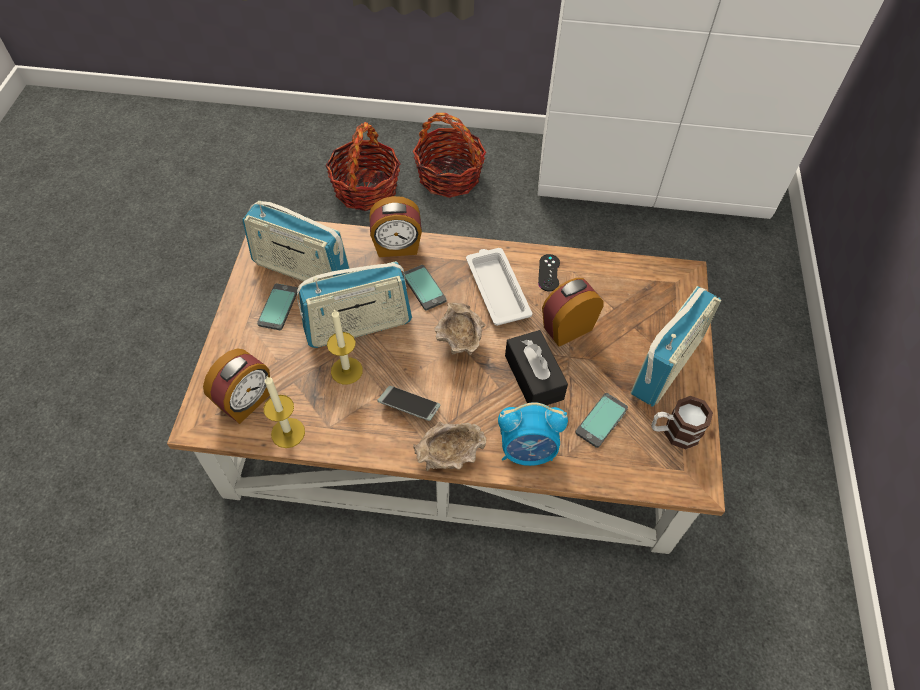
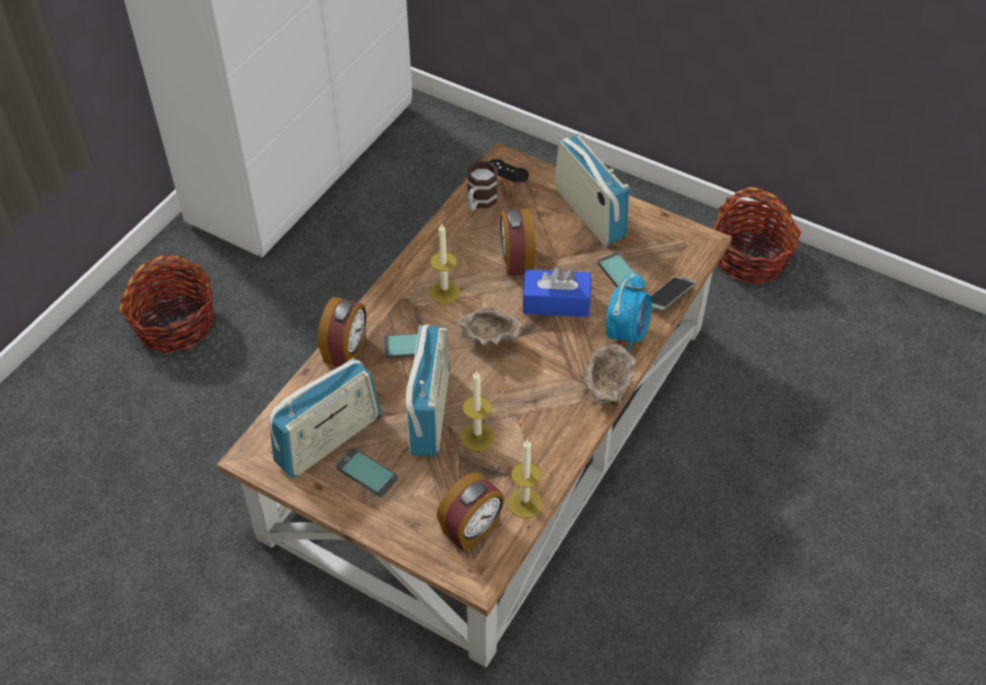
camera: 65 degrees left, 5 degrees down
(246, 401) = (471, 529): alarm clock -> alarm clock turned 75 degrees clockwise
(366, 189) = (137, 409): basket -> basket (750, 258)
(409, 406) = (541, 401): phone -> phone (668, 297)
(497, 289) = (444, 292): white tray -> candle
(534, 377) = (556, 302): black tissue box -> blue tissue box
(549, 273) = (448, 249): black game controller -> black game controller (507, 171)
(674, 432) = (652, 235): mug -> mug (479, 202)

